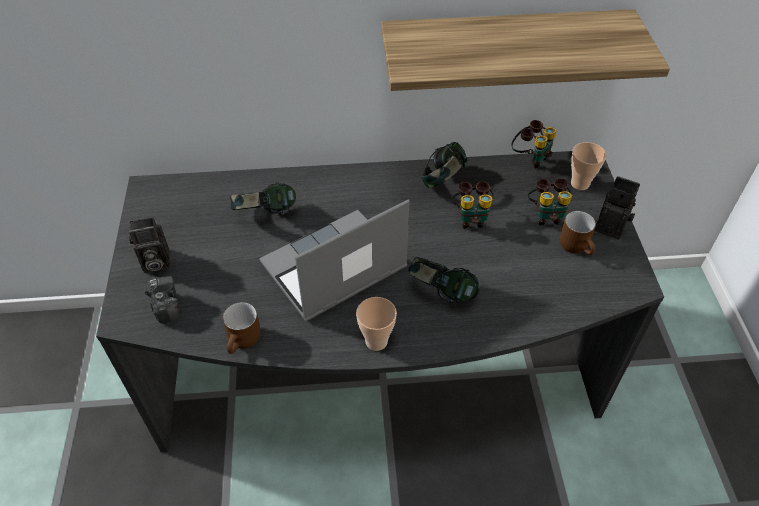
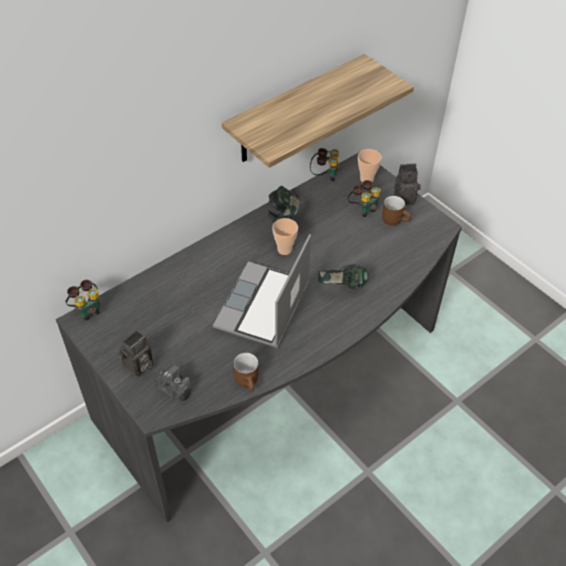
camera: 35 degrees left, 0 degrees up
(266, 215) = (186, 296): headphones -> none
(376, 341) = (328, 336): cup -> cup (284, 249)
(471, 218) = (320, 232): binoculars -> binoculars (87, 310)

